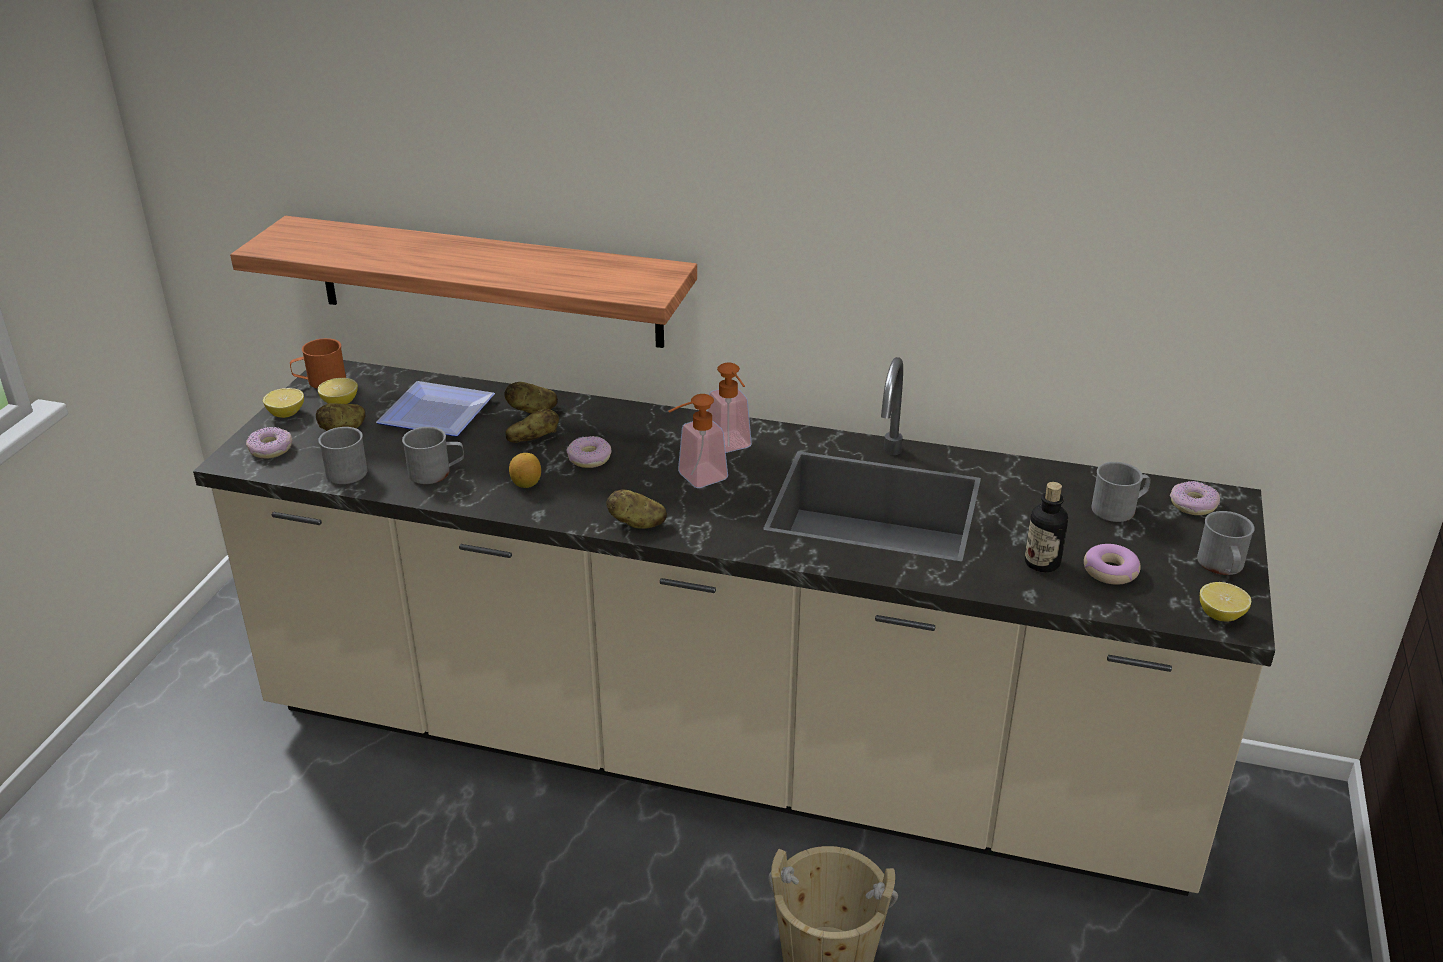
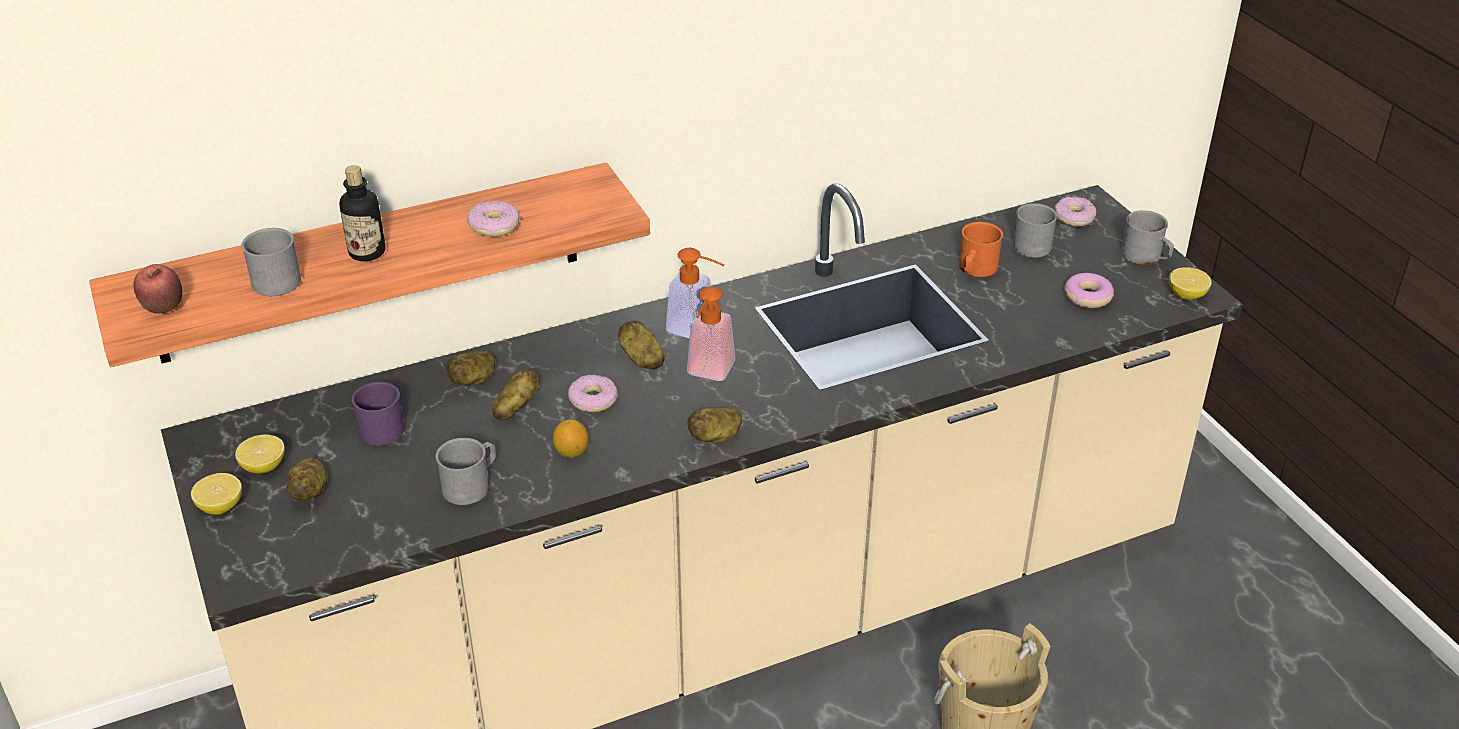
camera: 40 degrees left, 5 degrees up
(270, 449) = (262, 550): donut -> donut (494, 225)
(293, 244) = (164, 308): none -> apple
(320, 381) = (205, 455): orange mug -> orange mug (975, 270)
(347, 469) = (378, 527): grey mug -> grey mug (271, 279)
(435, 411) = (380, 427): plate -> purple mug
(662, 447) = (641, 358): none -> potato
(1042, 563) = (1040, 313): bottle -> bottle (367, 252)

